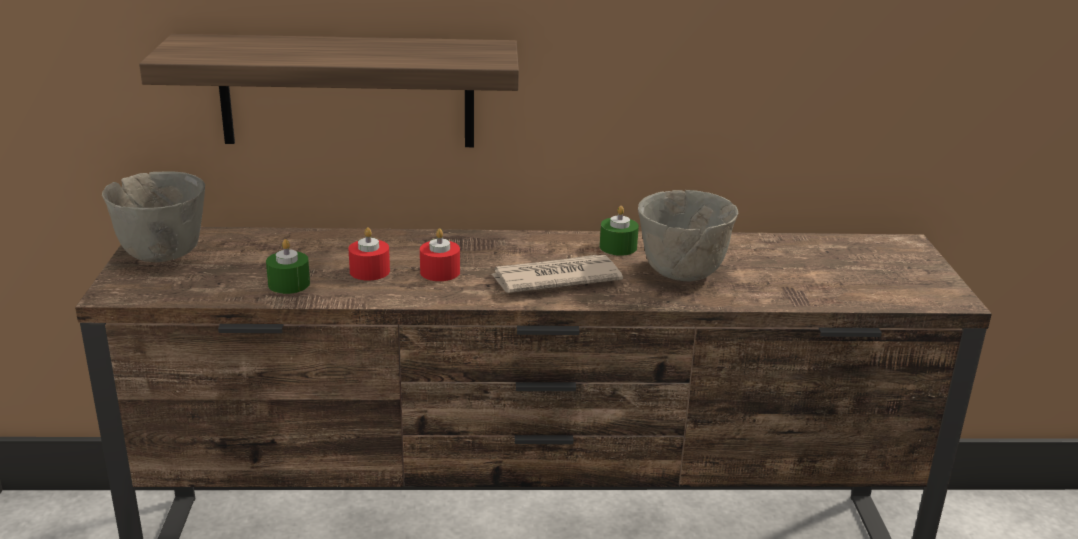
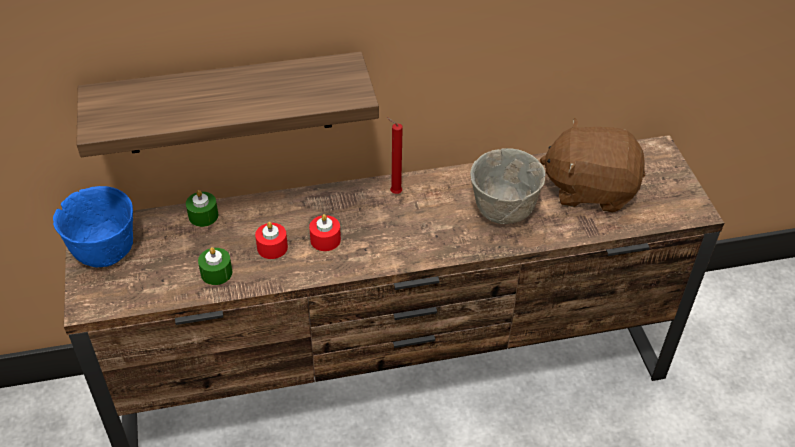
camera: 10 degrees left, 20 degrees up
(162, 253) = (103, 251): grey bowl -> blue bowl
(544, 244) = (394, 193): none -> red candle
(554, 279) = (411, 234): newspaper -> none
(618, 247) = (450, 187): green candle -> green candle (203, 216)
(805, 266) = (590, 189): none -> brown plush toy

